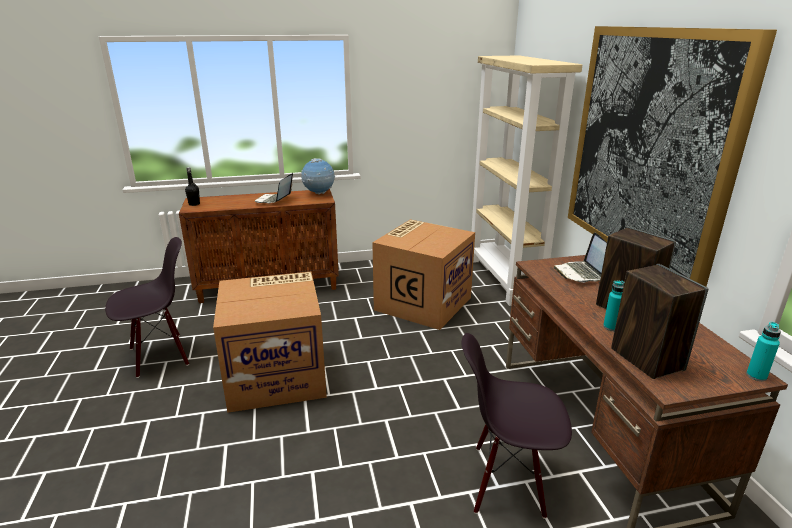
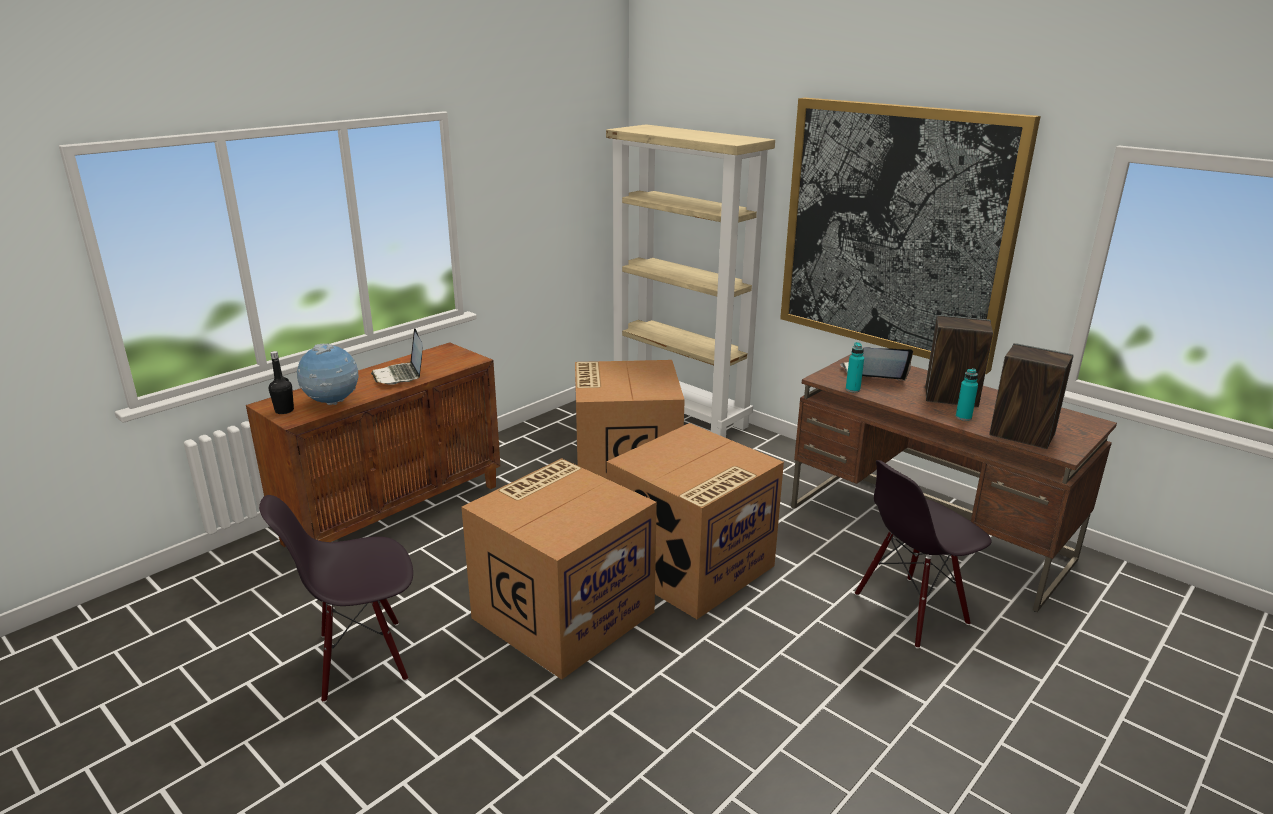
camera: 35 degrees left, 0 degrees up
(159, 355) = (361, 659): black chair -> black chair turned 135 degrees counterclockwise
(319, 194) = (449, 352): globe -> globe (332, 403)
(385, 379) = (691, 567): none -> cardboard box
(581, 273) = (872, 375): laptop -> laptop turned 135 degrees clockwise
(756, 376) = (1095, 423): turquoise bottle -> turquoise bottle (852, 389)

